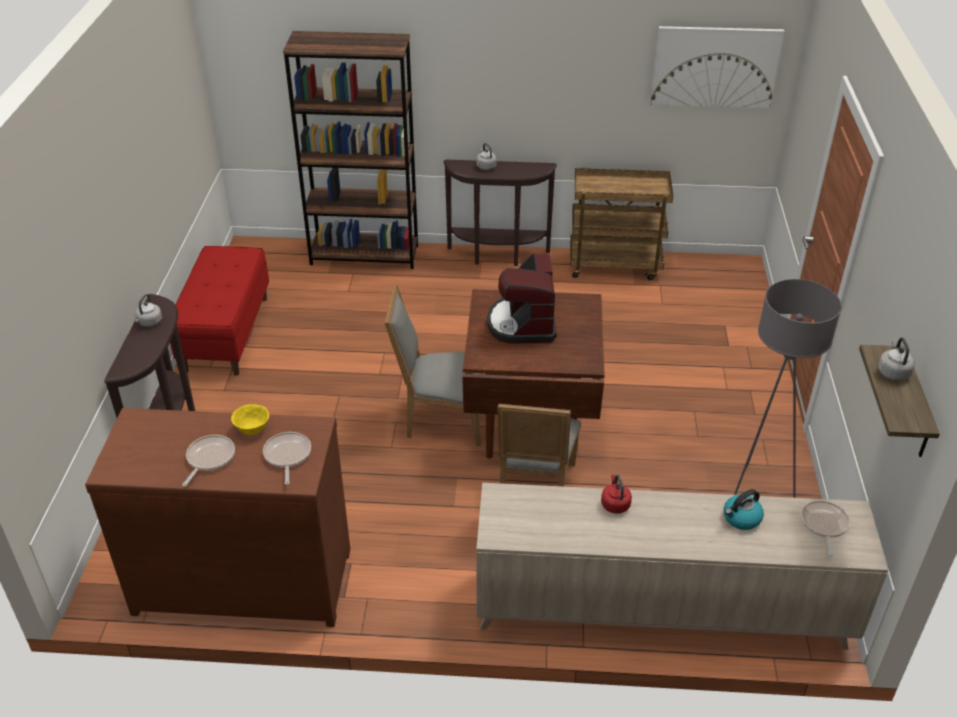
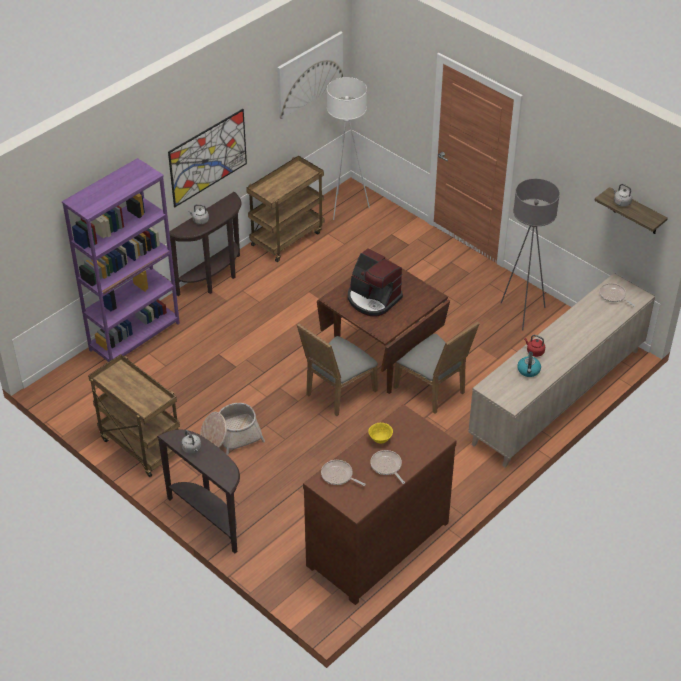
camera: 50 degrees left, 5 degrees up
(226, 333) = (140, 446): red bench -> brown cart
(287, 456) = (416, 436): frying pan -> frying pan (338, 476)
(297, 381) = (231, 437): none -> basket
(365, 255) = (135, 336): brown bookcase -> purple bookcase
(524, 96) = (208, 157): none -> picture
(715, 276) = (346, 207): none -> white floor lamp
(741, 518) = (584, 318): kettle -> kettle (528, 371)

